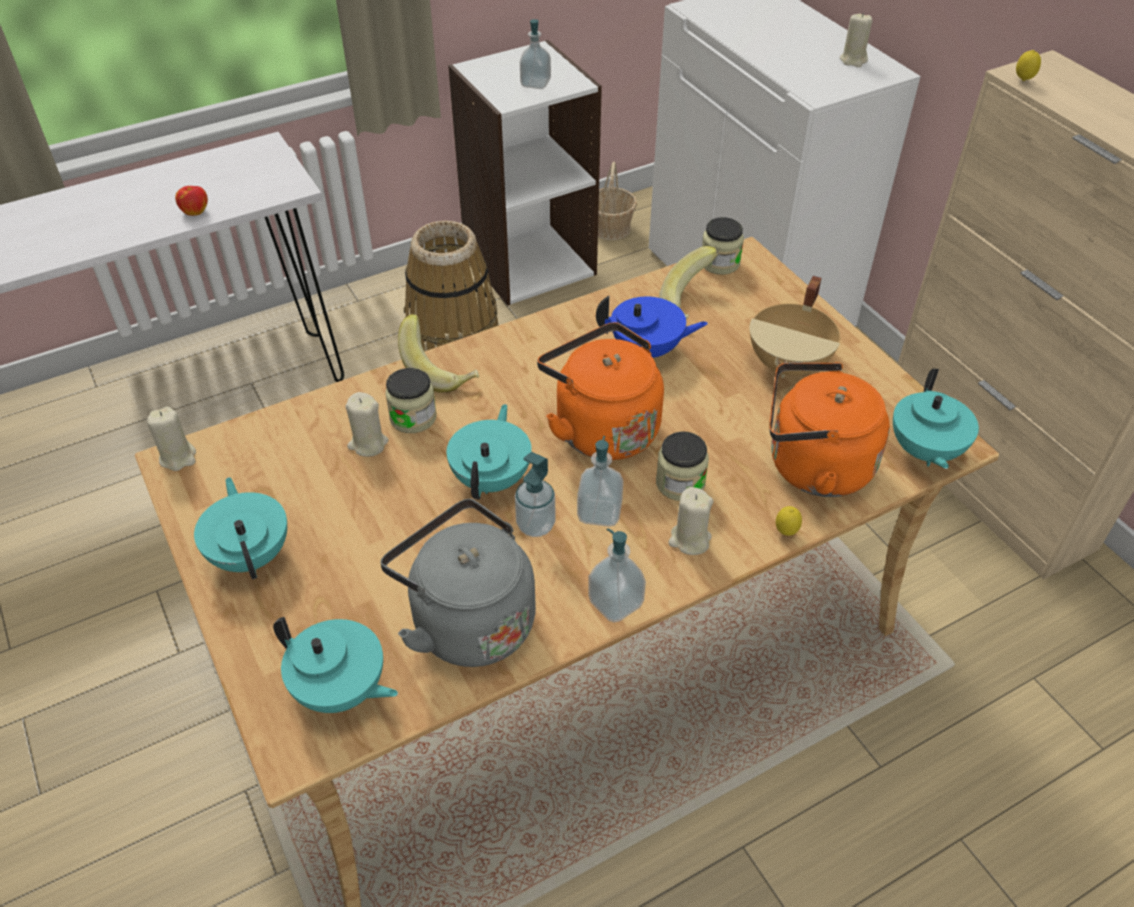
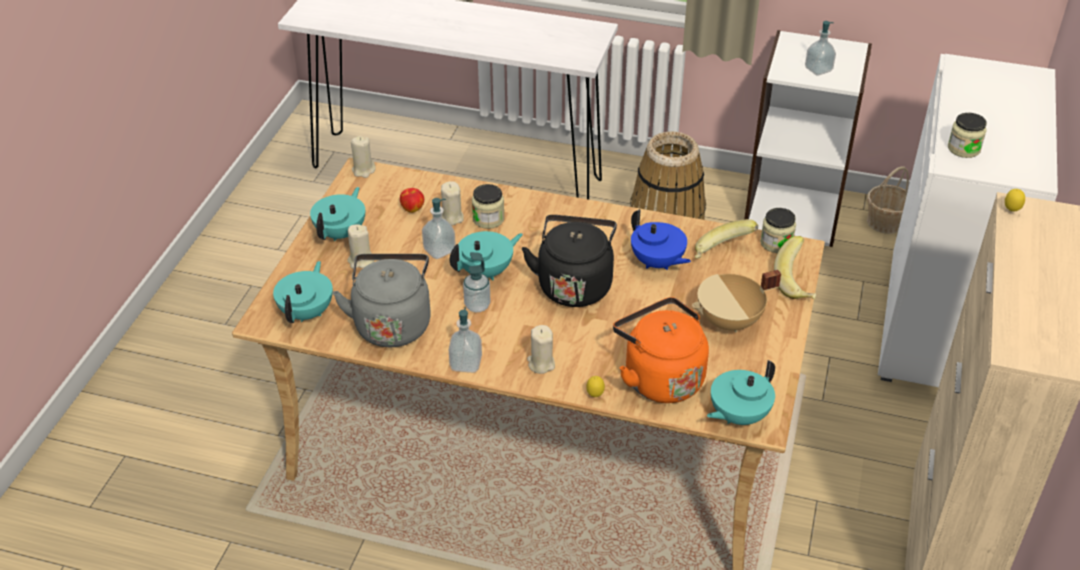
camera: 45 degrees right, 5 degrees down
(195, 211) = (516, 49): apple -> apple (412, 208)
(341, 690) = (307, 312): turquoise teapot -> turquoise teapot turned 150 degrees counterclockwise
(440, 371) = (532, 205): banana -> banana (797, 283)
(599, 512) = (515, 321): soap dispenser -> soap dispenser (439, 250)
(602, 428) = (574, 284): orange kettle -> black kettle
(680, 483) = (575, 336): jar -> jar (963, 149)
(853, 60) = (1021, 157): beige candle -> beige candle (361, 261)

